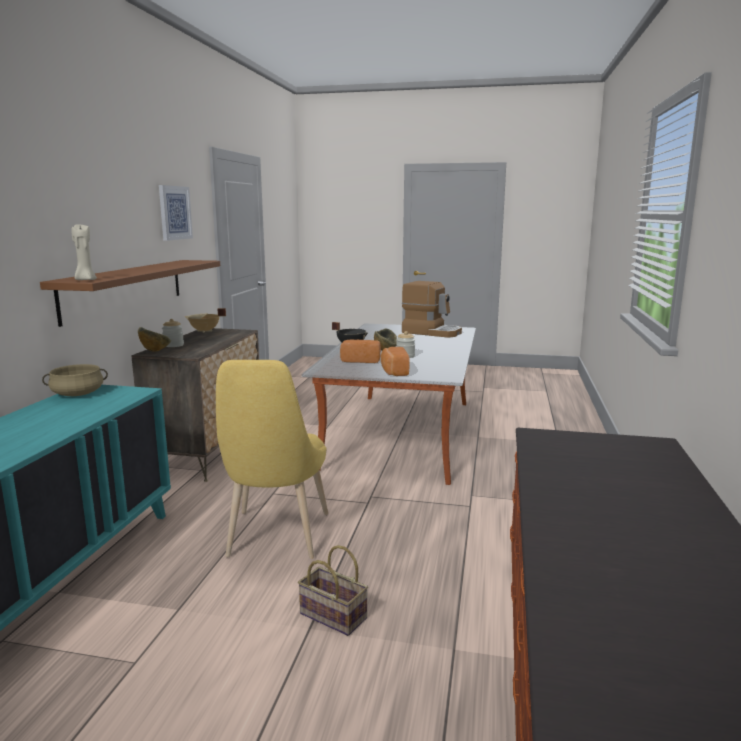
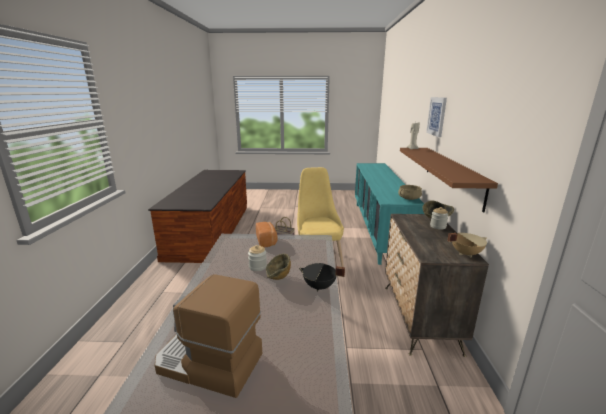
camera: 170 degrees right, 5 degrees up
(174, 213) = (504, 132): picture -> picture (437, 116)
(361, 360) = (296, 255): bread -> none

